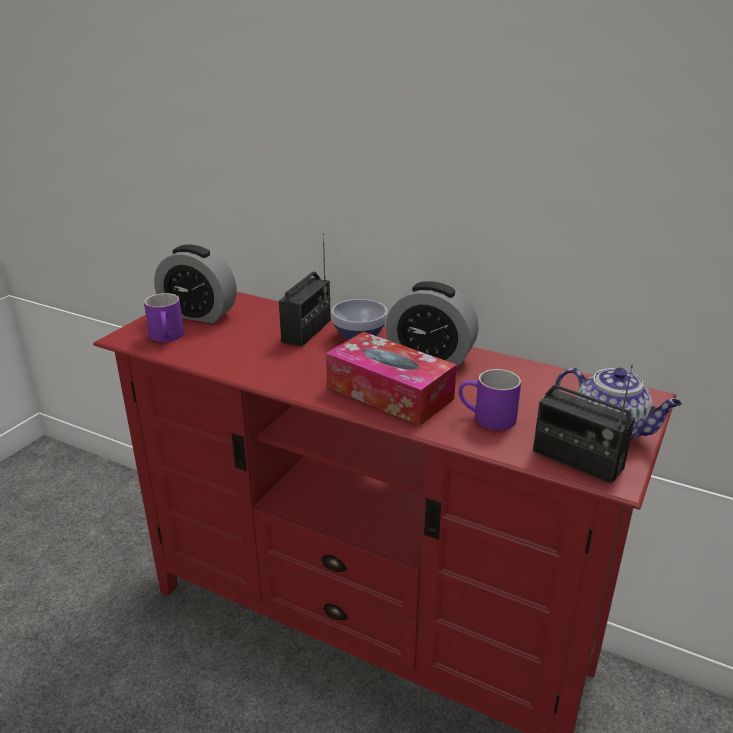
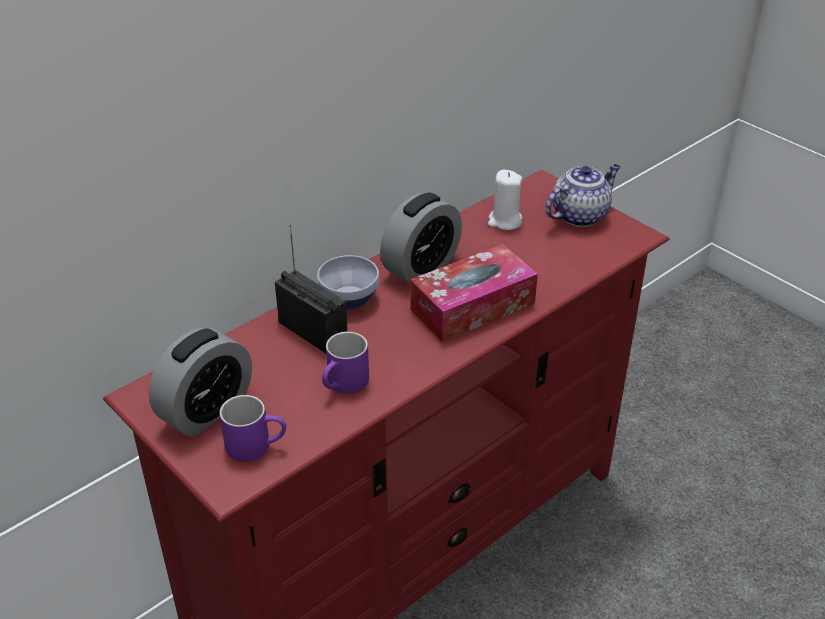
camera: 70 degrees left, 10 degrees up
(486, 419) = (539, 266): purple mug -> purple mug (344, 385)
(546, 387) = (505, 221): none -> white candle
(577, 460) = (611, 243): radio -> none

